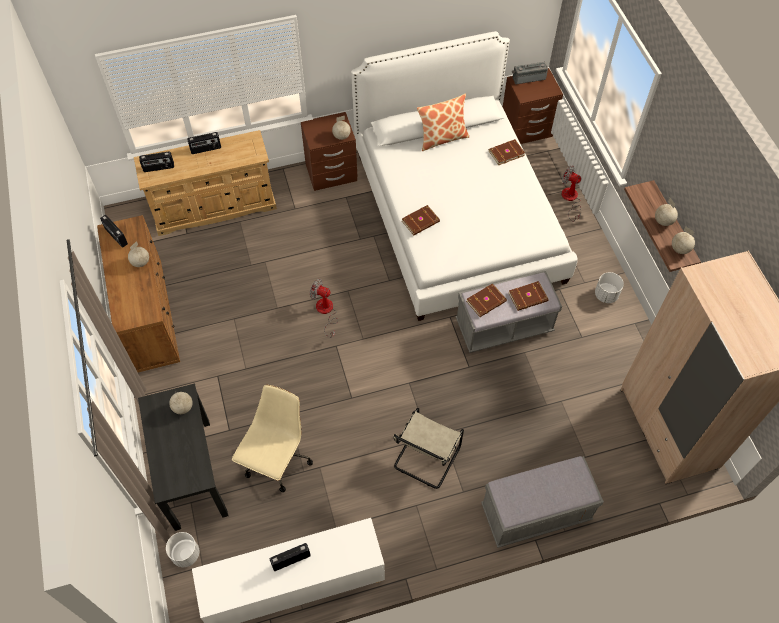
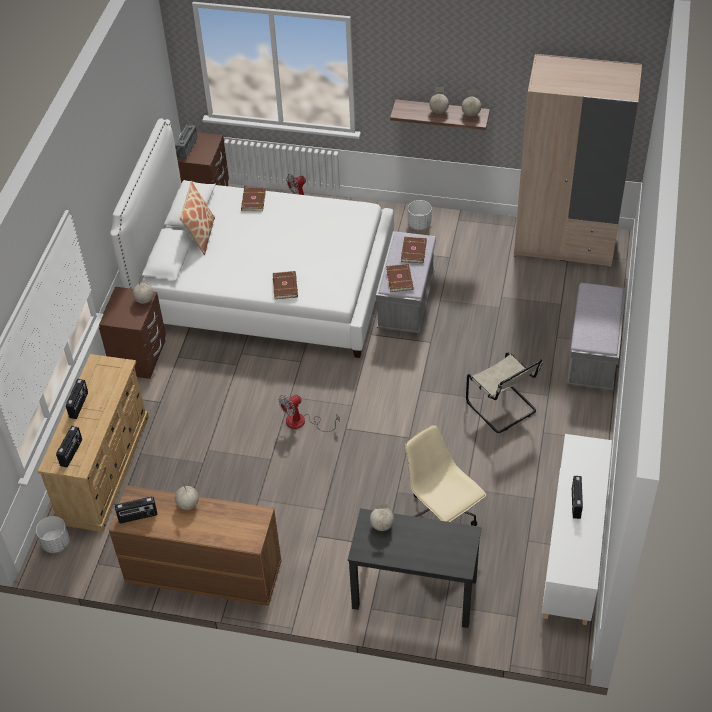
camera: 60 degrees left, 10 degrees down
(185, 554) = (497, 626): white planter -> white planter (55, 543)

